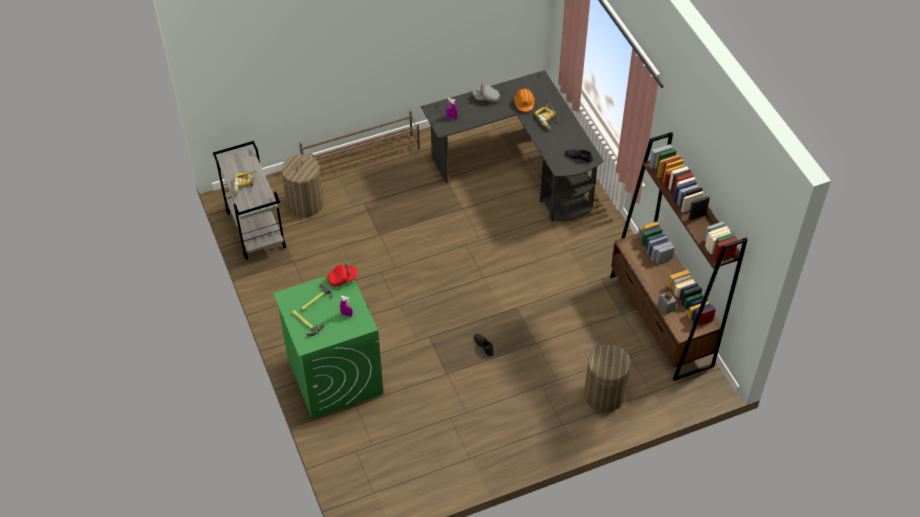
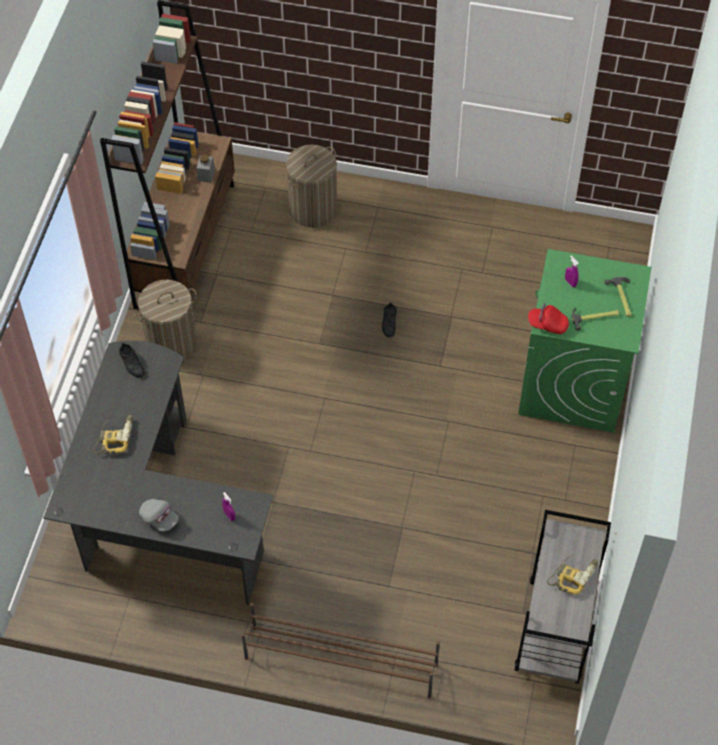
camera: 145 degrees left, 5 degrees up
(305, 204) = (465, 632): laundry basket -> laundry basket (172, 344)
(524, 103) = (120, 479): orange hard hat -> none

